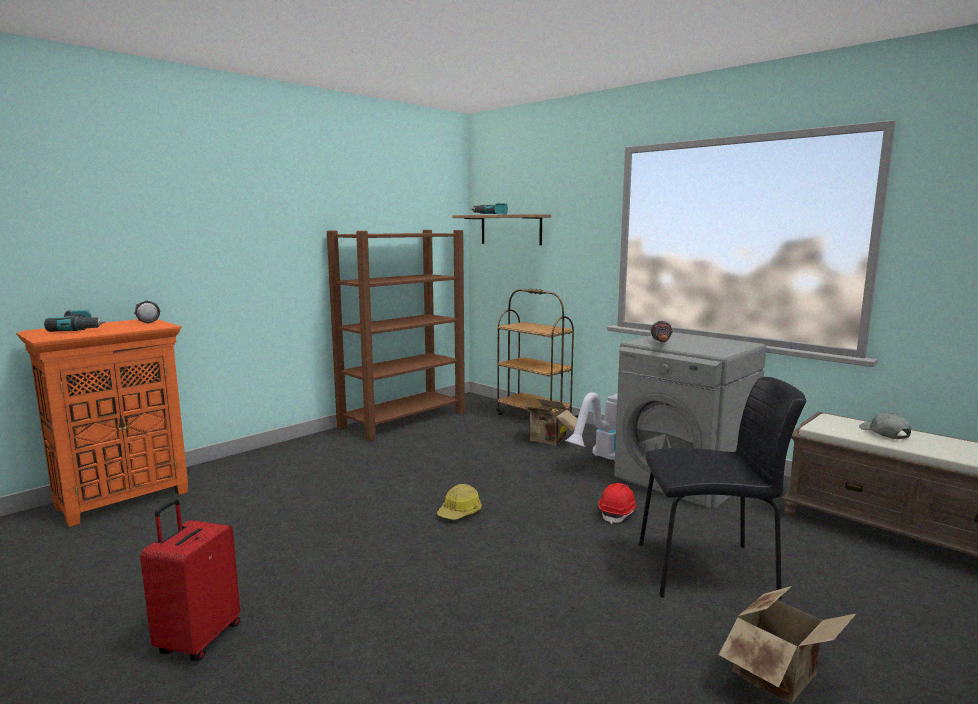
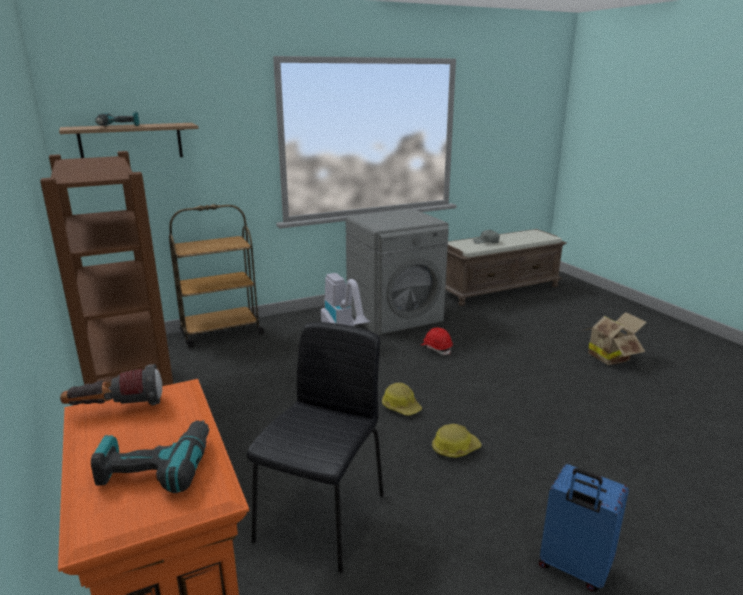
camera: 70 degrees left, 10 degrees up
(198, 639) = (573, 568): red suitcase -> blue suitcase
(393, 551) = (455, 448): none -> hard hat
(547, 441) = (285, 341): cardboard box -> none
(662, 345) = (397, 225): flashlight -> none
(710, 569) = (515, 343): black chair -> black chair (323, 514)

